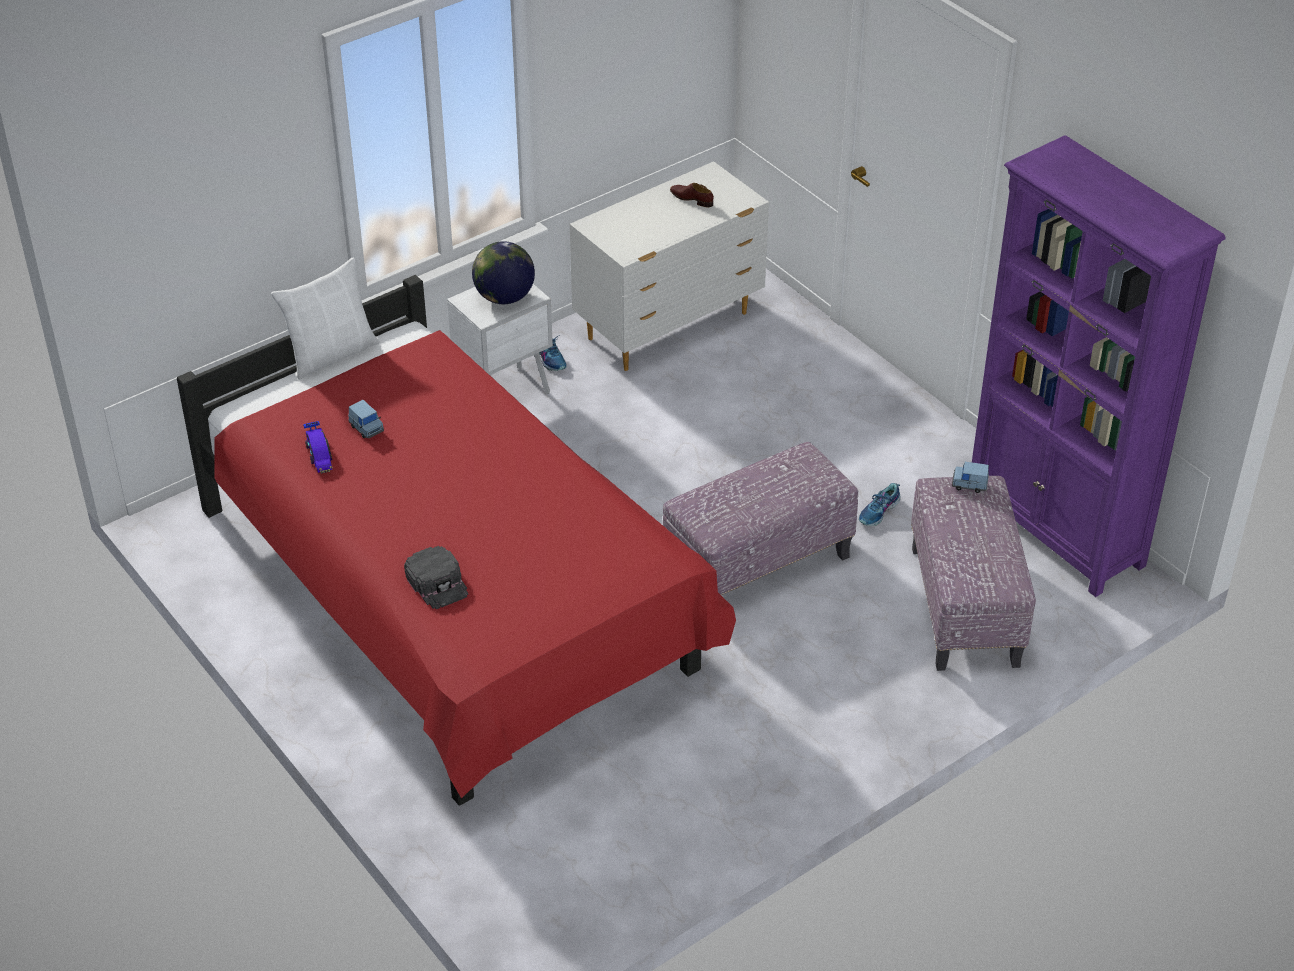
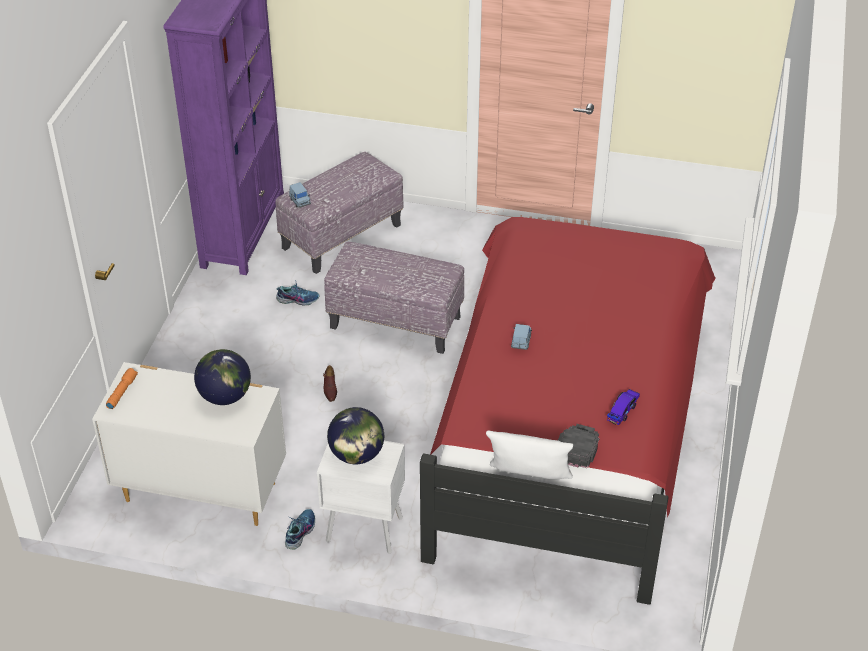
camera: 130 degrees left, 0 degrees up
(366, 428) = (576, 404): blue toy car -> blue toy car (521, 341)
(437, 582) = (648, 293): black cap -> black cap (577, 447)
(650, 234) = (225, 397): none -> globe
(691, 199) = (157, 401): brown shoe -> brown shoe (330, 388)
(728, 186) = (121, 392): none -> orange flashlight

